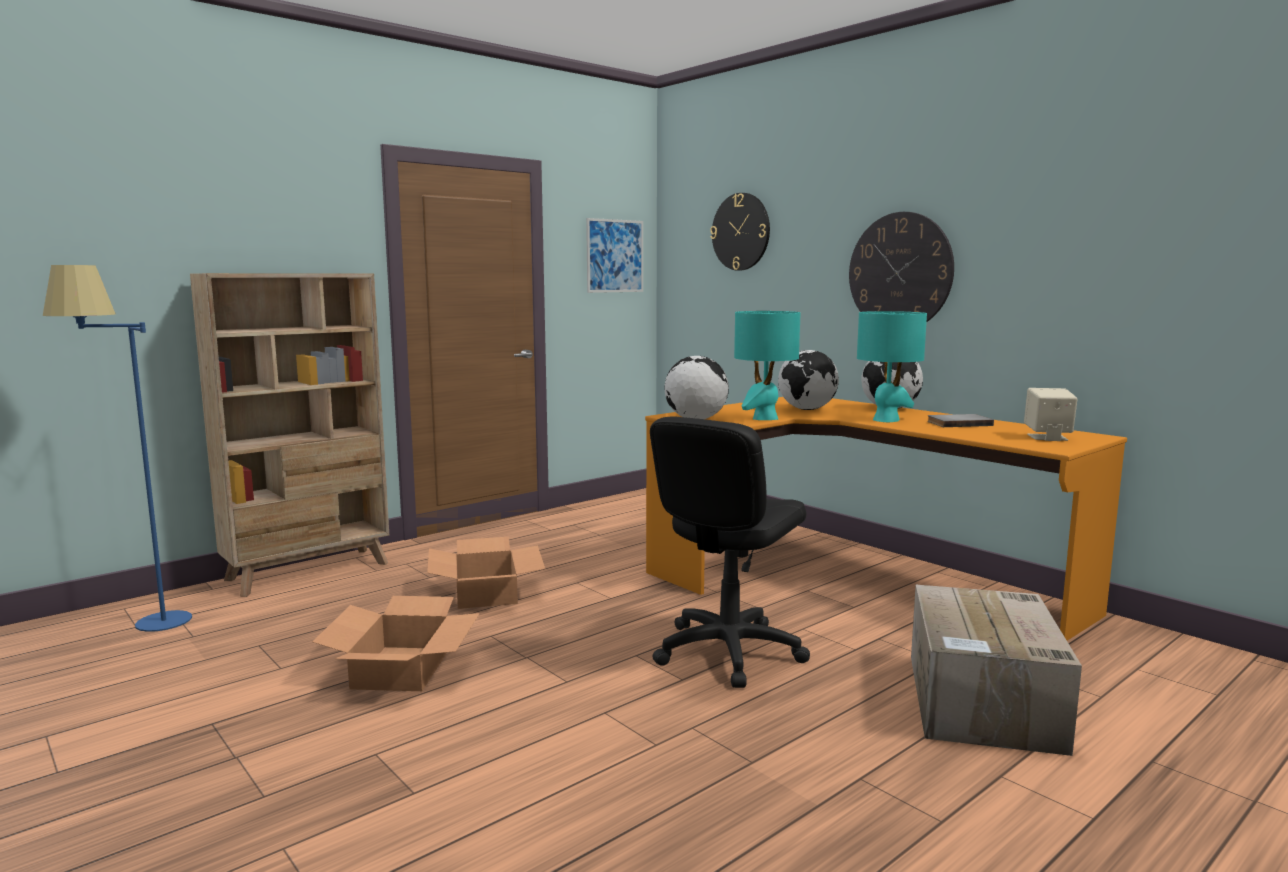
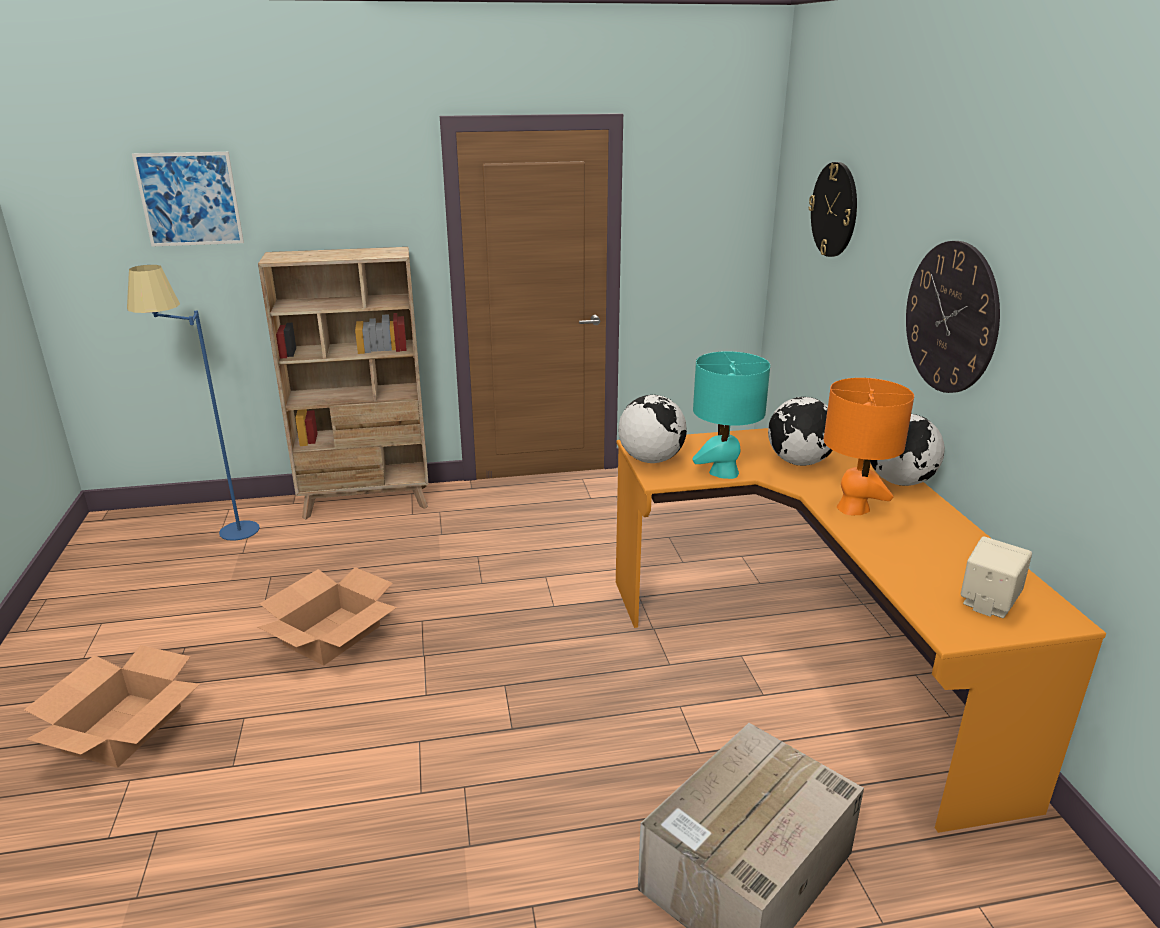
camera: 30 degrees right, 15 degrees up
(486, 592) = (465, 566): cardboard box -> cardboard box (123, 729)
(615, 256) = (714, 213): picture -> picture (189, 199)
(727, 652) = (581, 710): black office chair -> none
(886, 420) = (853, 508): turquoise table lamp -> orange table lamp
(958, 423) = (929, 538): grey book -> none

